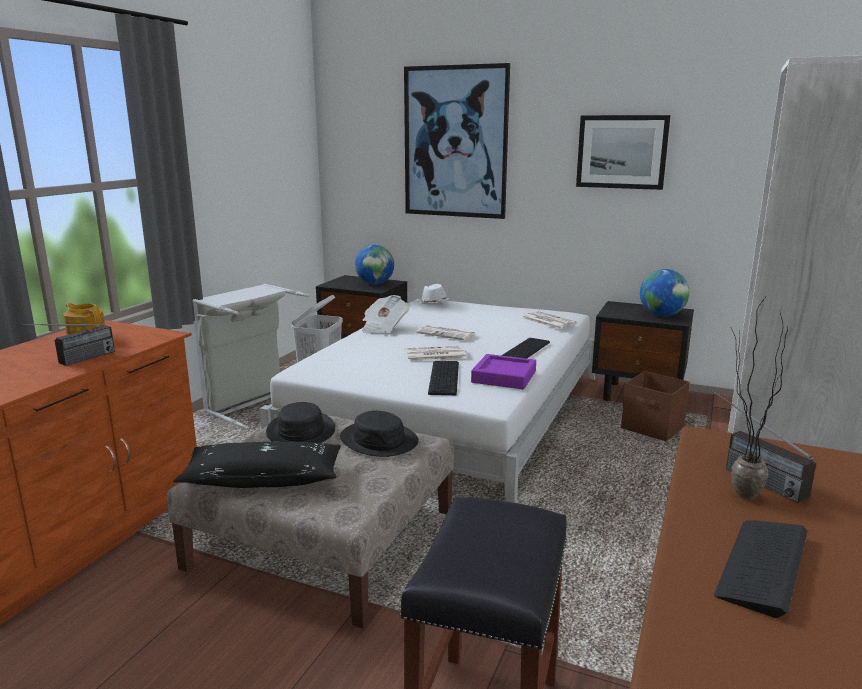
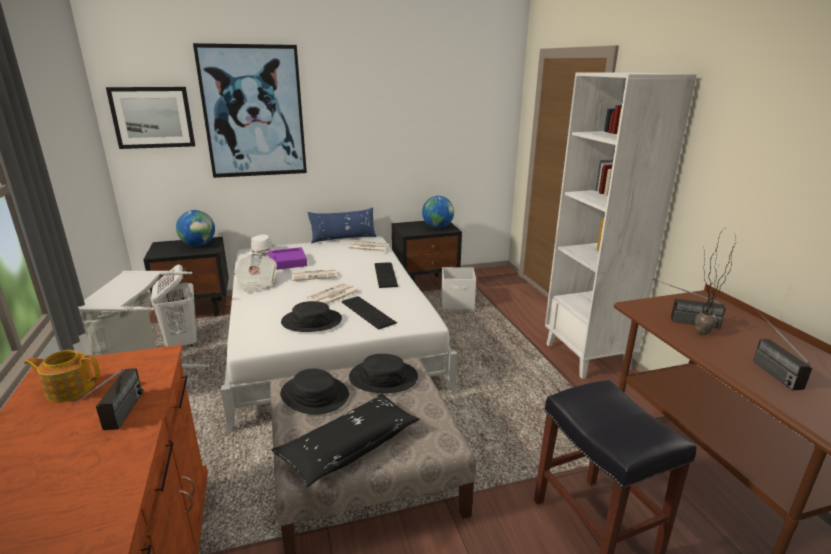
camera: 40 degrees left, 5 degrees up
(379, 370) = (311, 321): none -> black hat
(504, 377) = (403, 298): purple tray -> purple tray (287, 262)
(535, 309) = (343, 239): none -> blue pillow
(621, 152) = (390, 115): picture -> picture (152, 117)
(653, 428) = (458, 303): brown storage box -> white storage box
(762, 565) = (765, 367): keyboard -> radio

